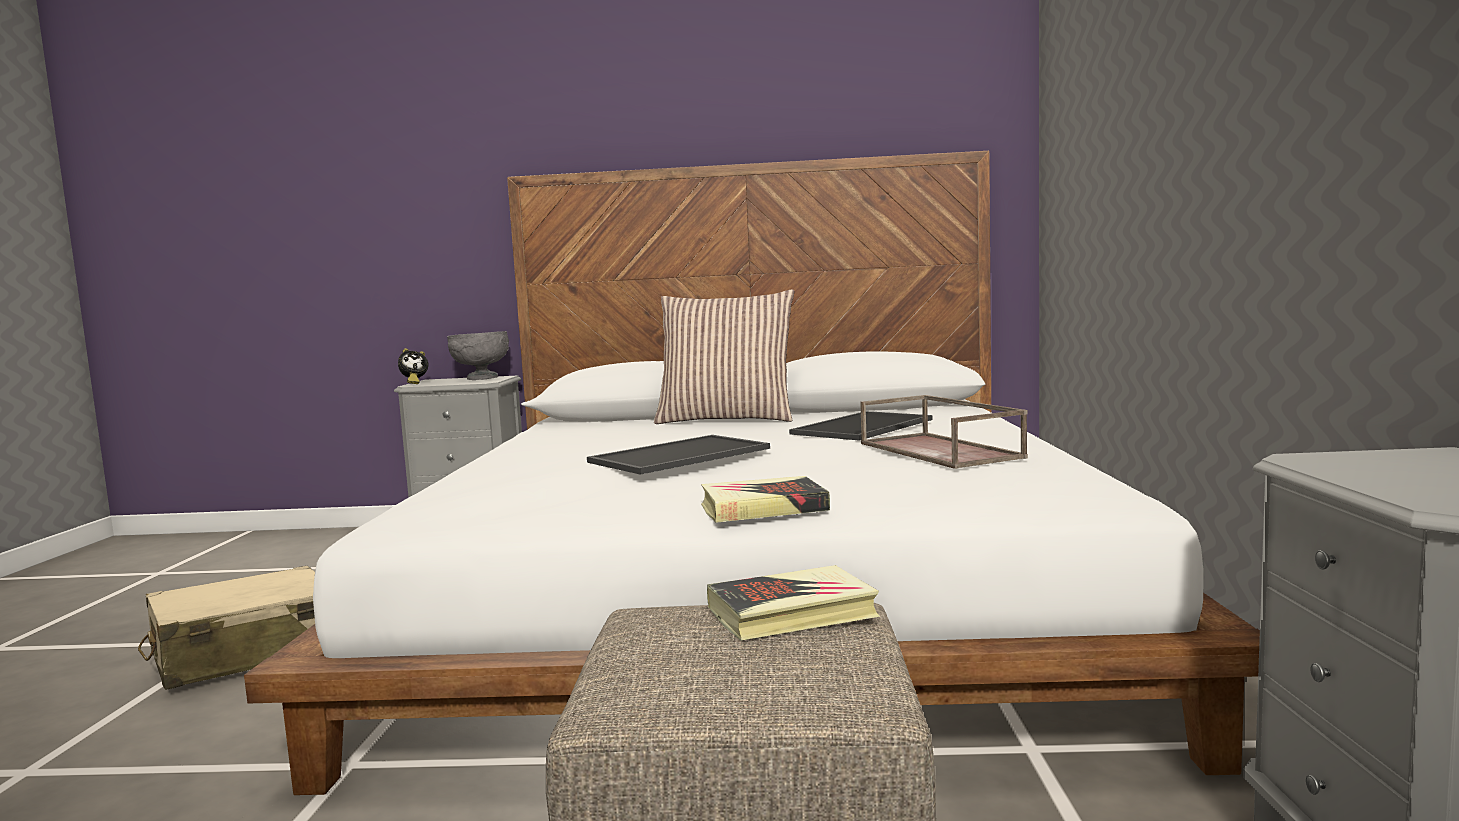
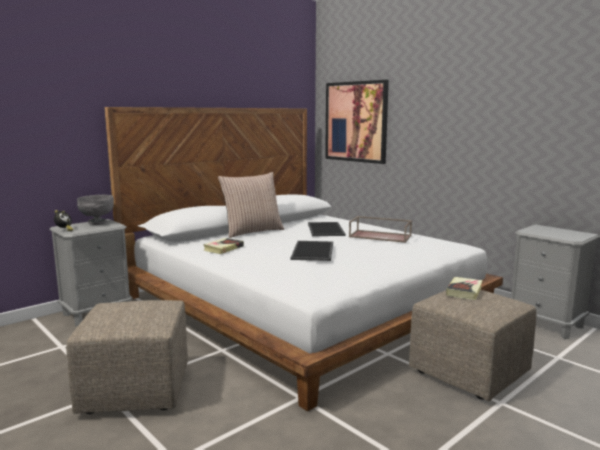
camera: 45 degrees left, 5 degrees up
(246, 653) = (136, 391): beige suitcase -> beige ottoman
(763, 508) = (401, 265): book -> book (223, 248)
(1084, 163) = (356, 122): none -> picture

